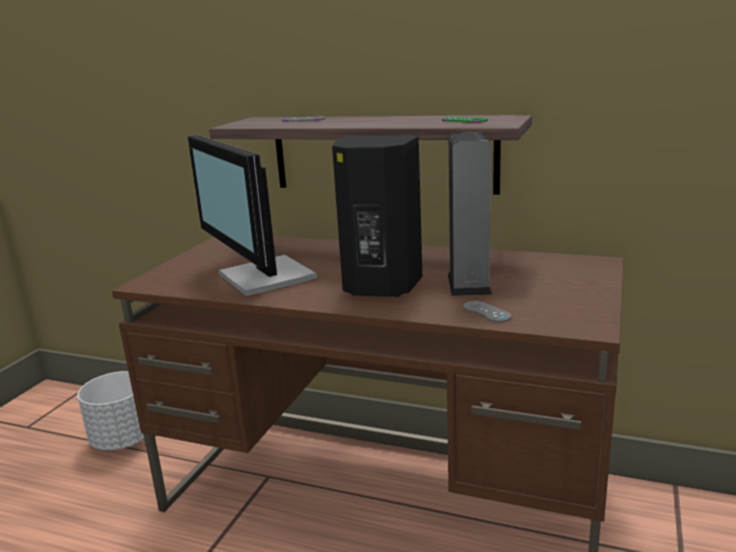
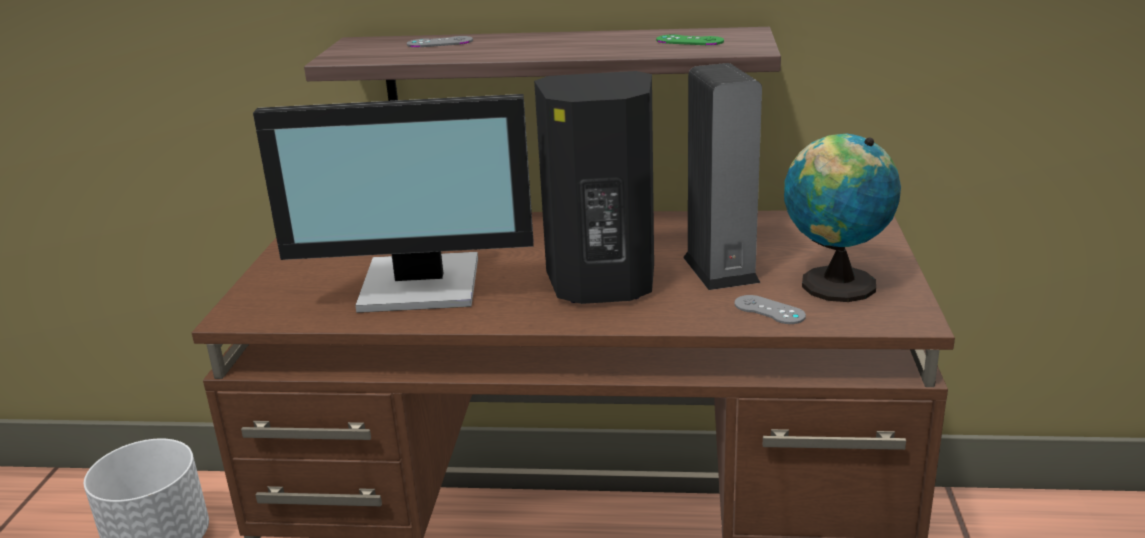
camera: 15 degrees left, 5 degrees up
(263, 278) = (421, 287): monitor -> monitor turned 45 degrees counterclockwise
(545, 300) = (832, 284): none -> globe

